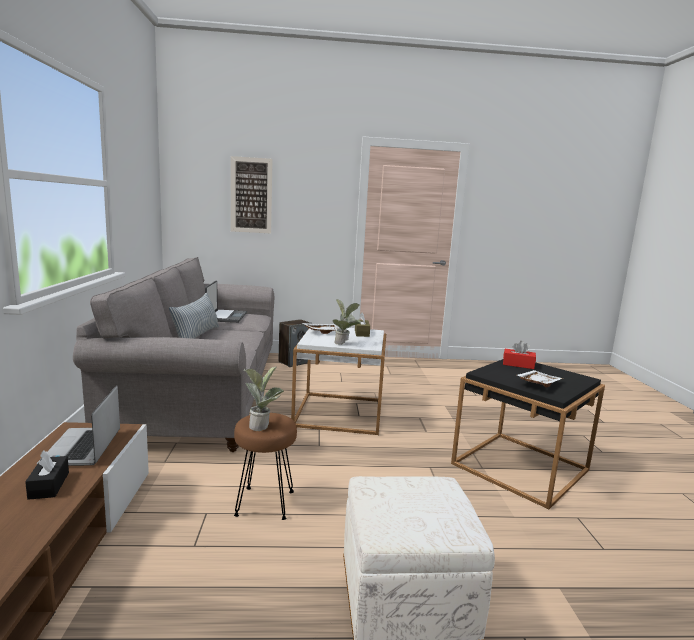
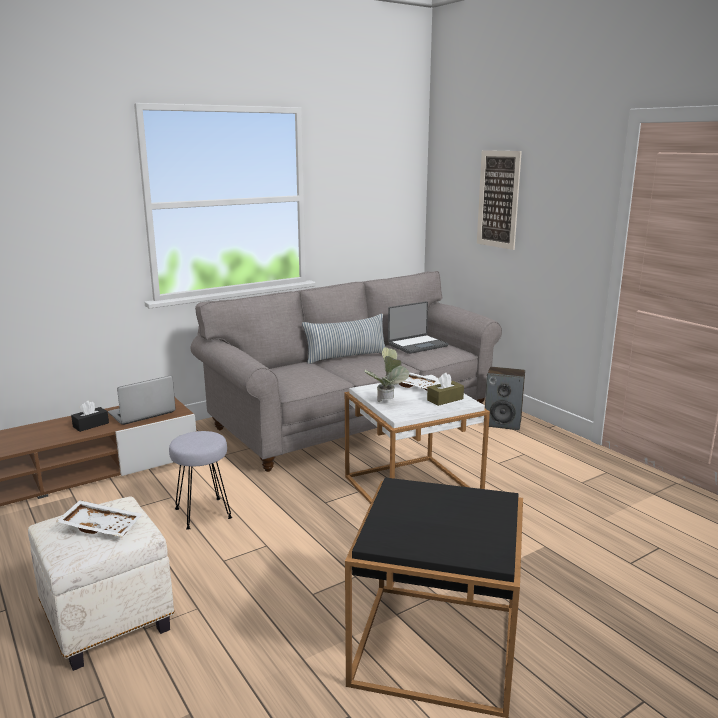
camera: 60 degrees right, 5 degrees up
(263, 425) = (190, 440): potted plant -> none
(264, 503) = (203, 513): brown stool -> grey stool
(518, 364) = (478, 503): red tissue box -> none
(537, 384) = (407, 525): white tray -> white tray (102, 526)

